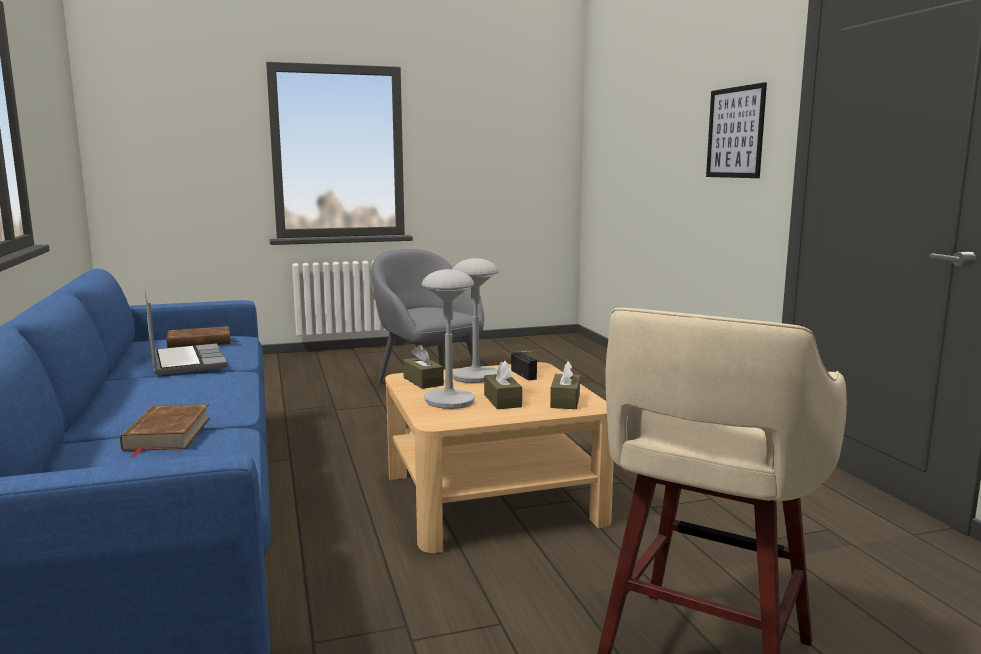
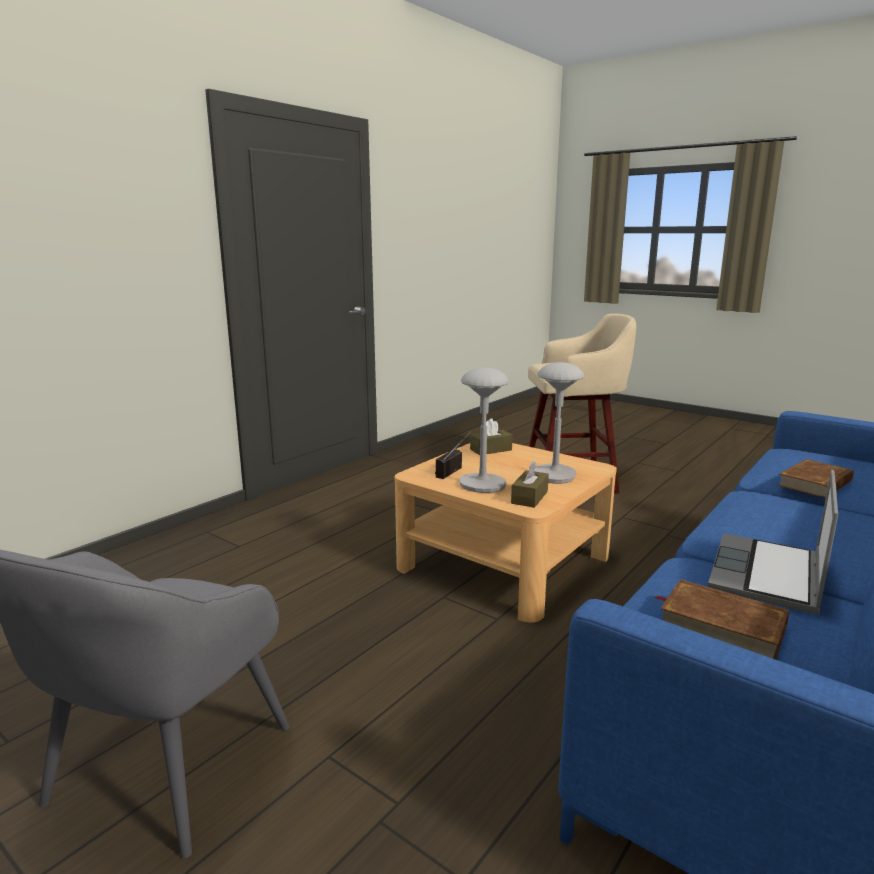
camera: 125 degrees left, 5 degrees up
(502, 401) = (523, 463): brown tissue box -> none
(735, 132) = (127, 228): picture -> none

